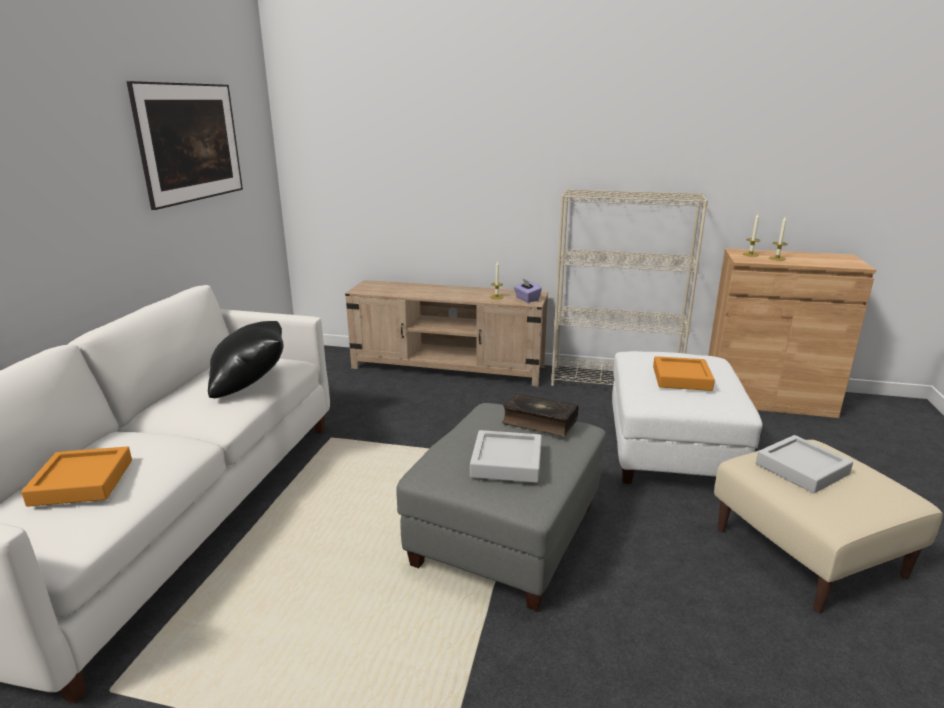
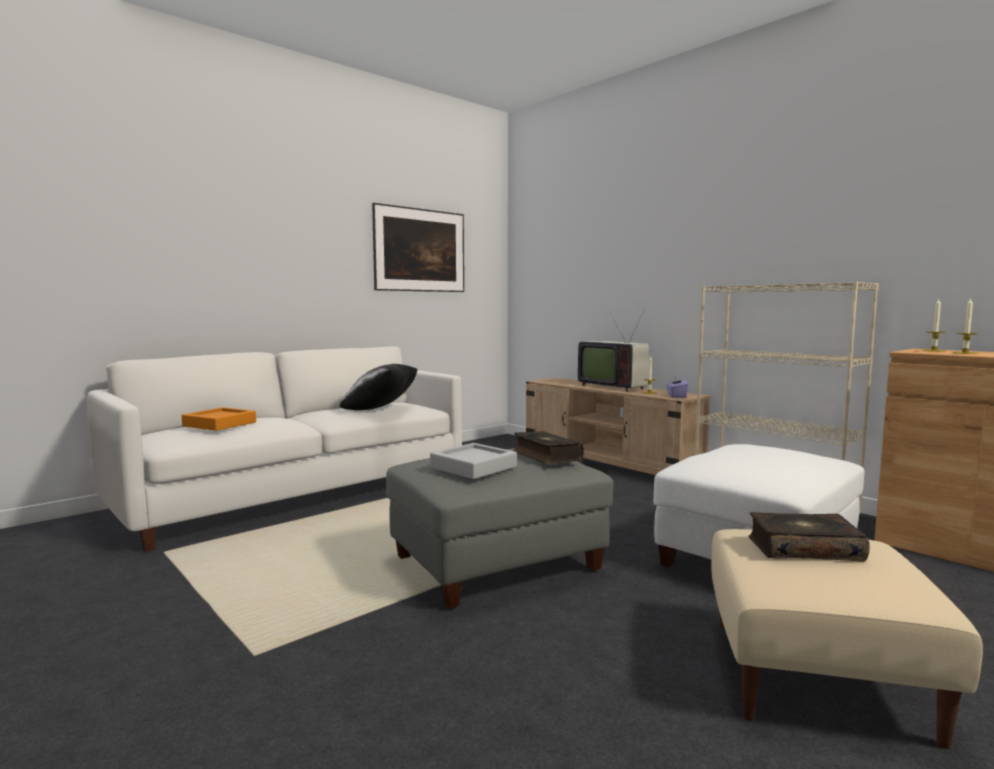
camera: 35 degrees right, 15 degrees down
(448, 290) = (613, 386): none -> television
(681, 378) = (754, 460): orange tray -> none
(801, 469) = (803, 549): grey tray -> book

